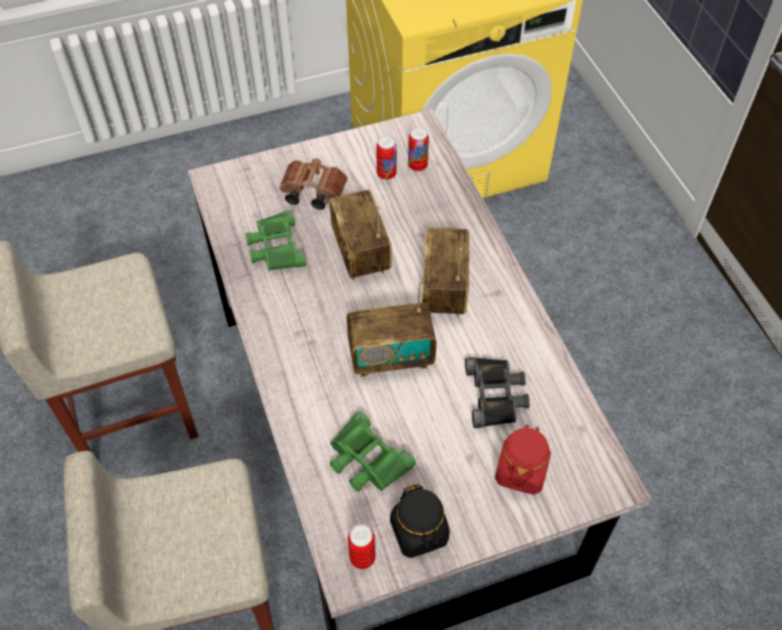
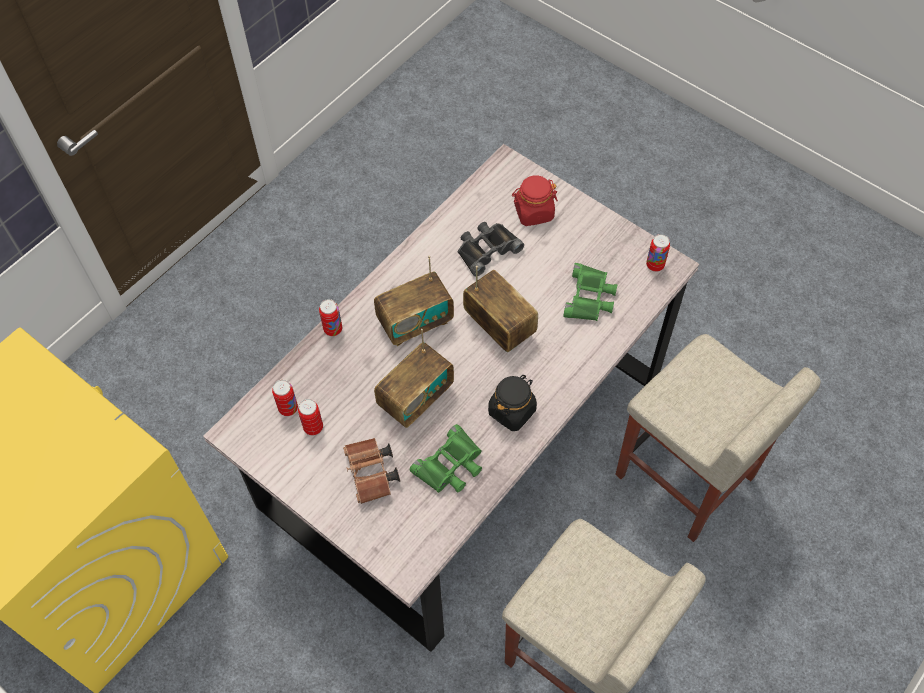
camera: 120 degrees left, 5 degrees up
(419, 532) = (615, 245): black jar -> black jar (512, 411)
(479, 226) = (333, 329): none -> can

